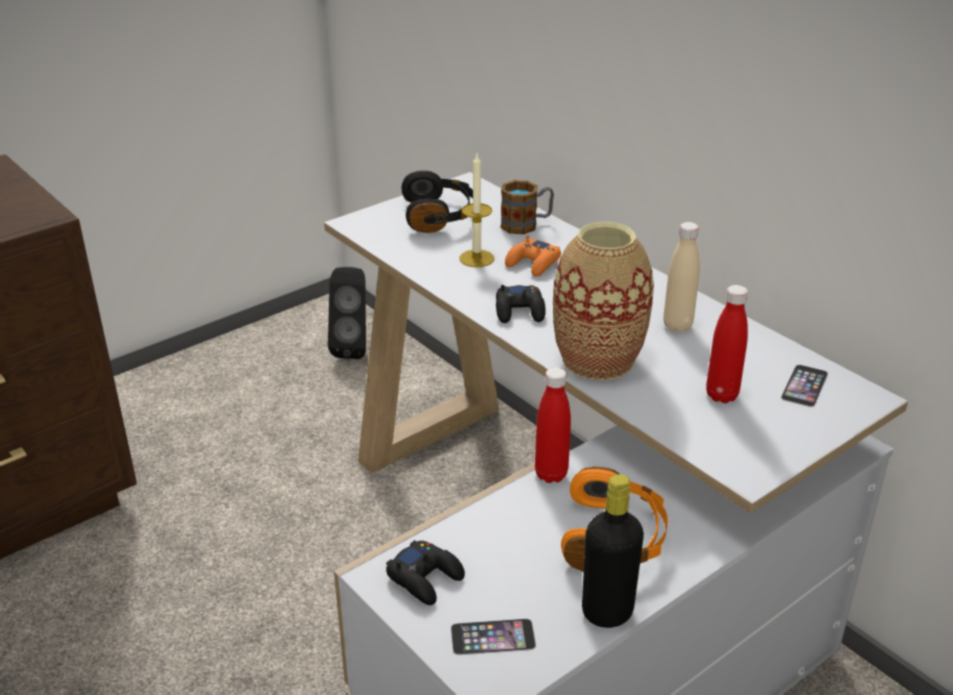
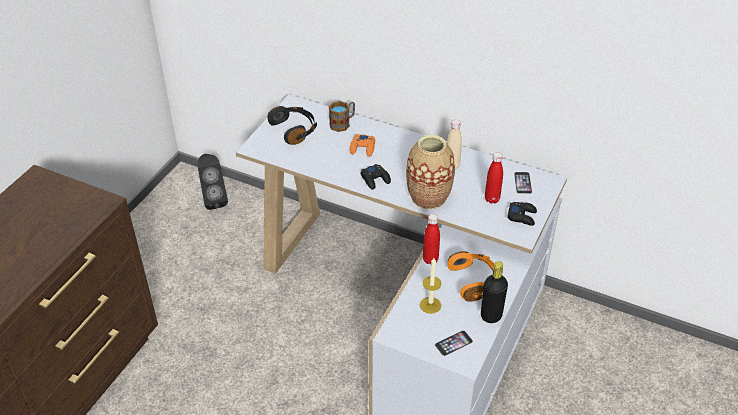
camera: 25 degrees left, 10 degrees up
(425, 578) = (410, 328): black game controller -> black game controller (522, 216)
(476, 258) = (333, 153): candle -> candle (430, 305)

